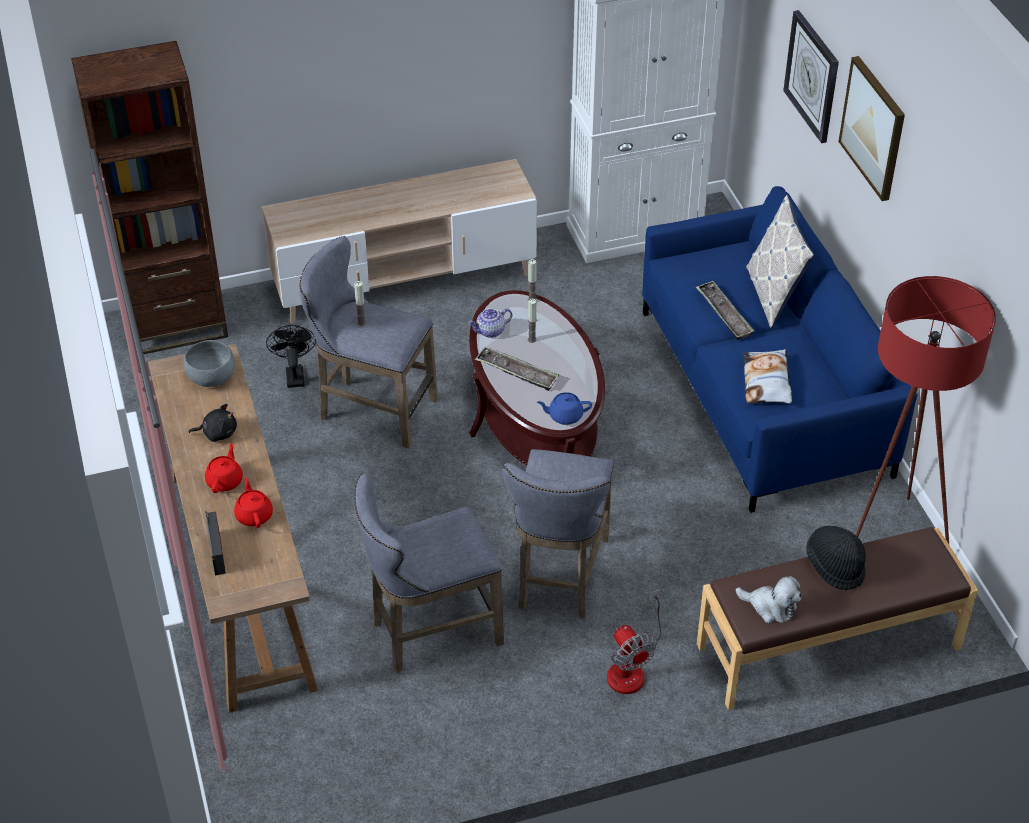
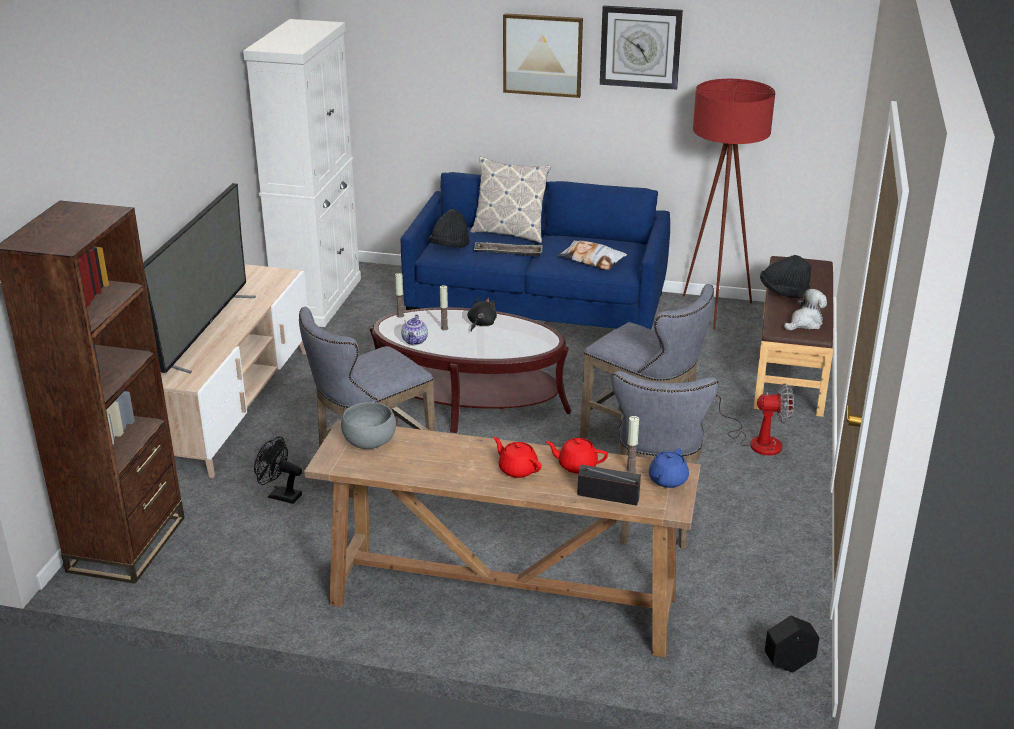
camera: 60 degrees left, 15 degrees down
(217, 433) = (449, 457): black plush toy -> black plush toy (481, 324)
(268, 804) = (788, 665): none -> black planter
(361, 323) = (366, 369): candle -> candle (630, 470)
(374, 201) = (206, 332): none -> television
(517, 372) = (474, 344): tray -> none
(564, 416) = (543, 340): blue teapot -> blue teapot (667, 480)
(696, 268) = (450, 247): none -> black hat
(812, 76) = (440, 70): wall clock -> wall clock (640, 47)

